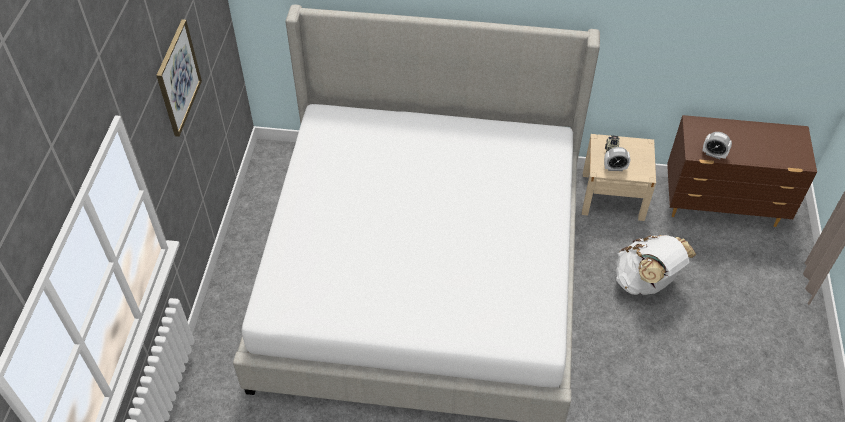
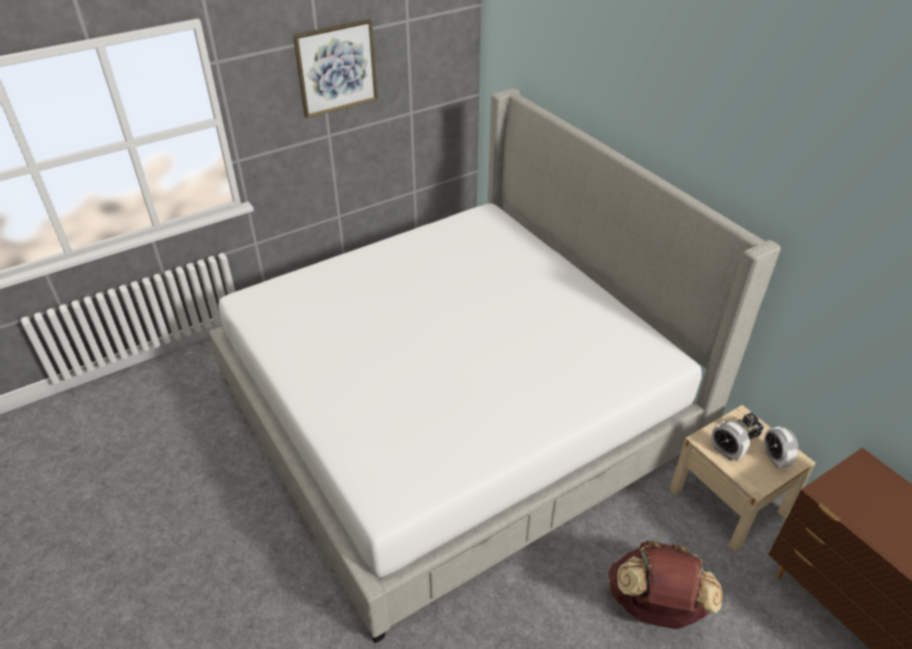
camera: 50 degrees right, 10 degrees down
(645, 282) = (655, 607): white backpack -> brown backpack
(713, 154) = (850, 513): alarm clock -> alarm clock (775, 458)

